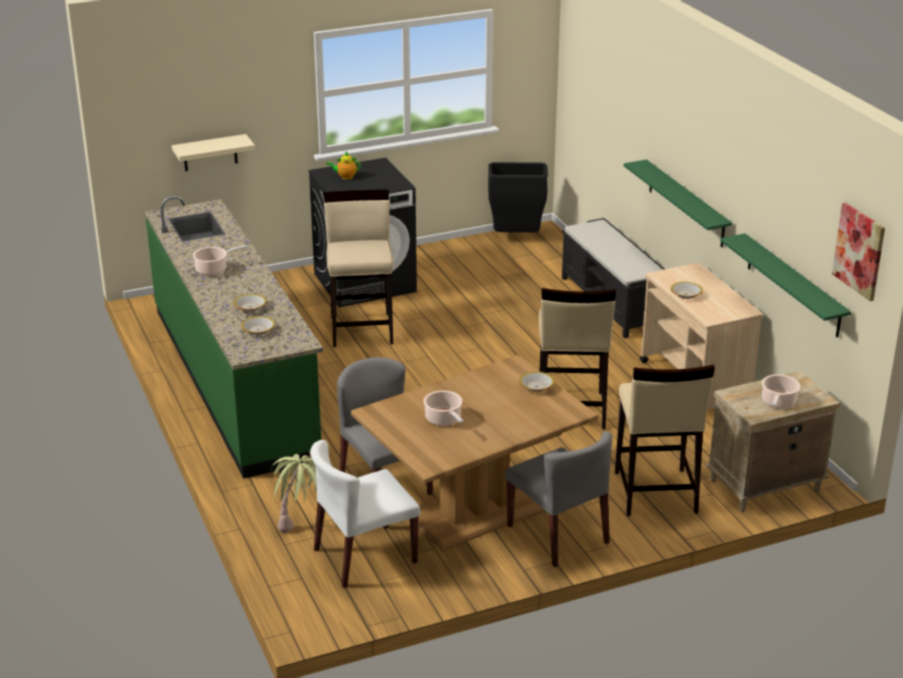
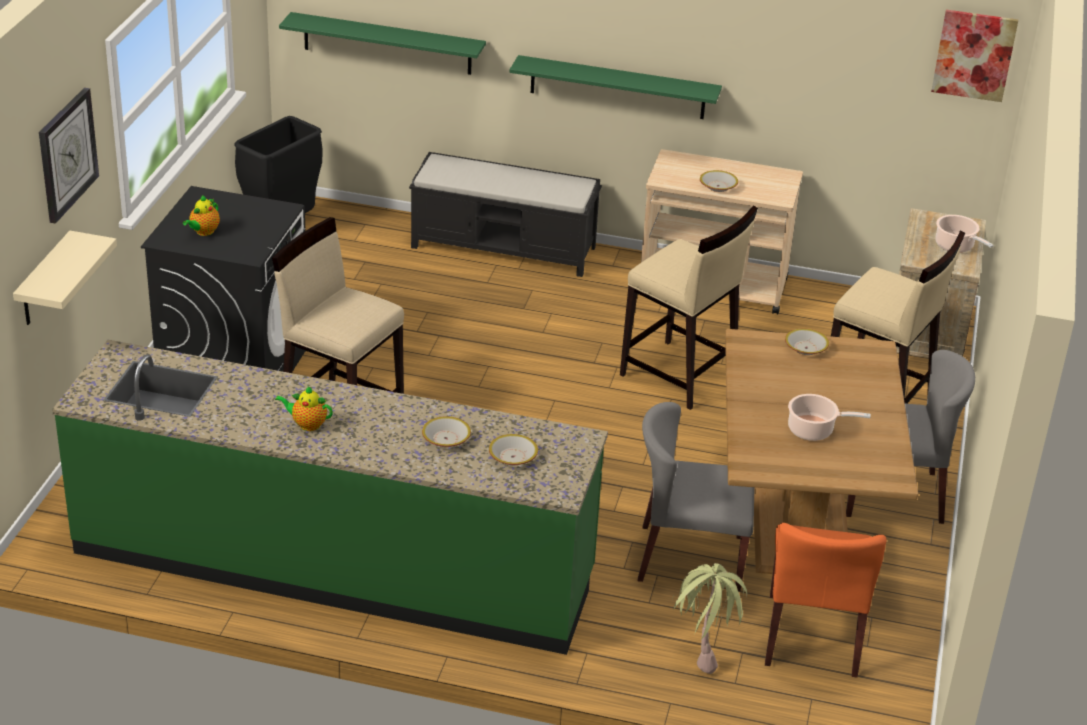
camera: 55 degrees left, 5 degrees up
(213, 269) = (307, 424): cooking pot -> teapot
(250, 86) = (67, 154): none -> wall clock
(364, 556) = (812, 635): white chair -> orange chair
(793, 286) = (852, 124): green shelf -> green shelf (387, 43)

